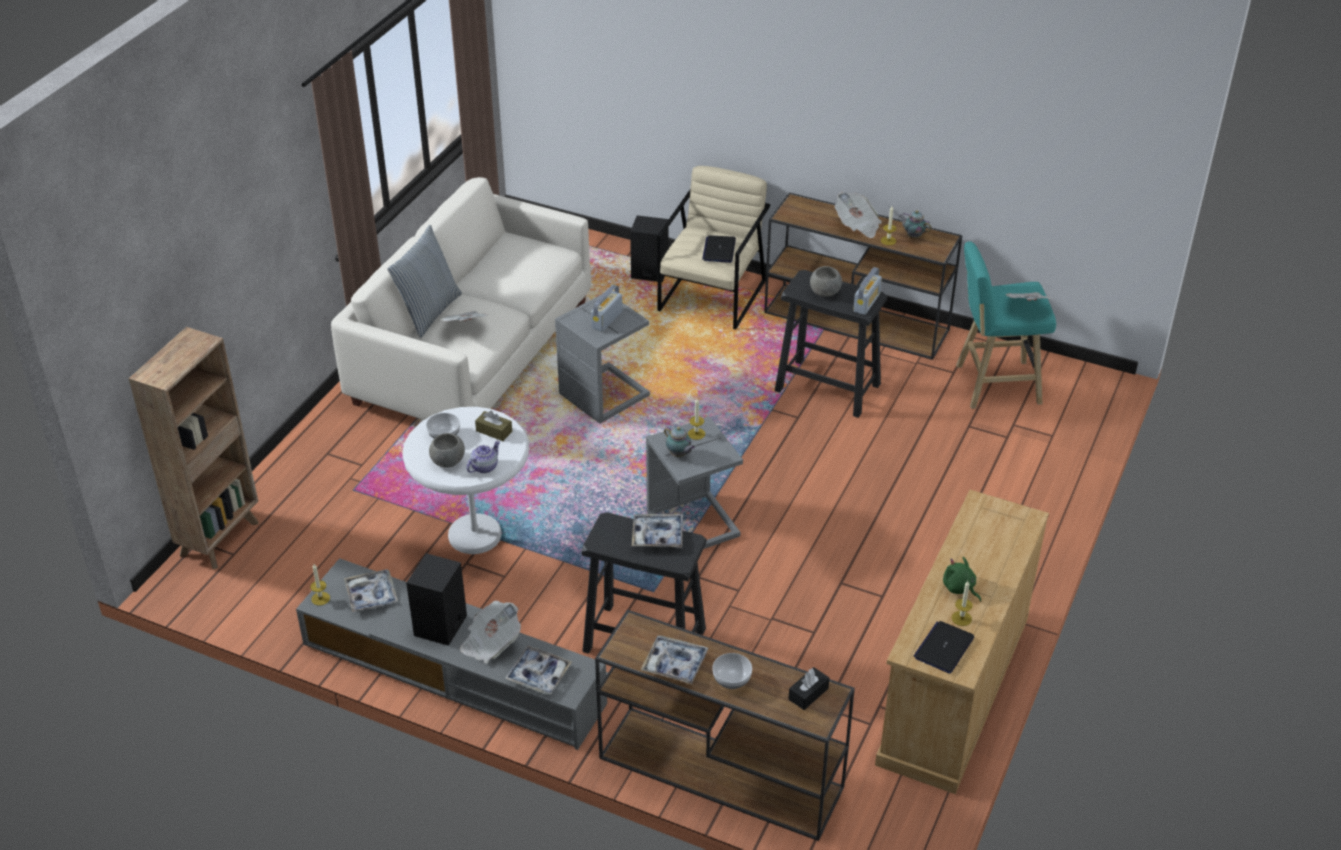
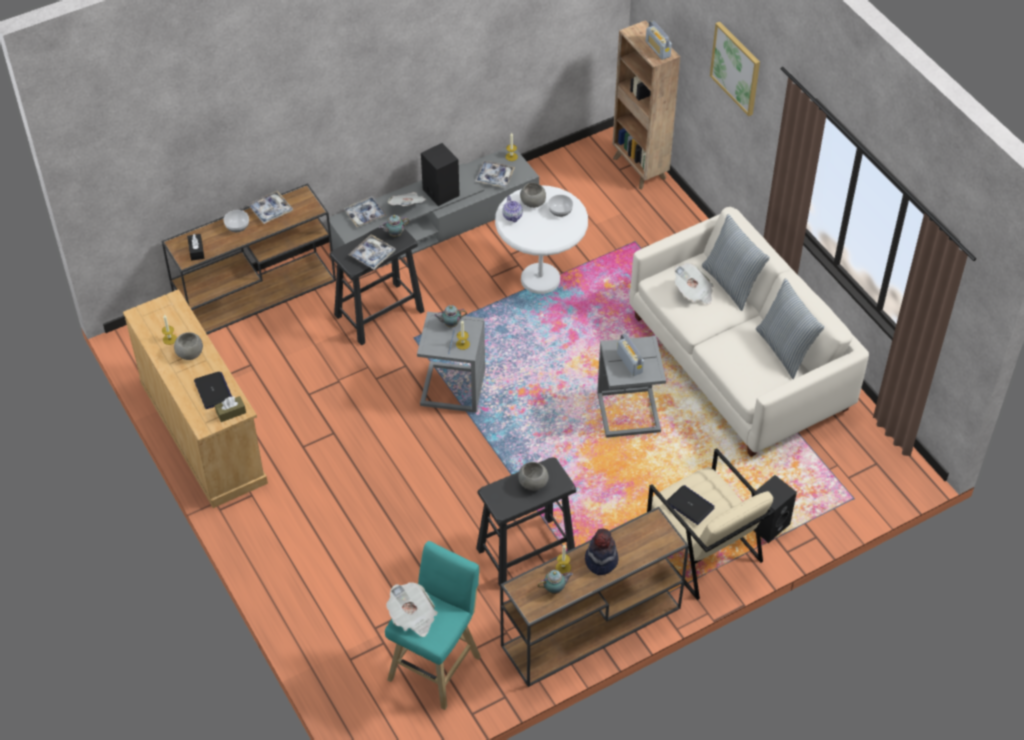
camera: 125 degrees right, 10 degrees up
(237, 214) = (736, 68): none -> picture
(489, 253) = (785, 350): none -> pillow
(494, 431) = (543, 235): brown tissue box -> brown tissue box (231, 412)
(608, 534) = (394, 234): none -> teapot
(857, 226) = (601, 560): newspaper -> hat
(866, 303) = (497, 500): radio -> radio (658, 49)
(944, 648) = (159, 317): laptop -> laptop (213, 391)
(959, 588) = (190, 353): green plush toy -> grey bowl

